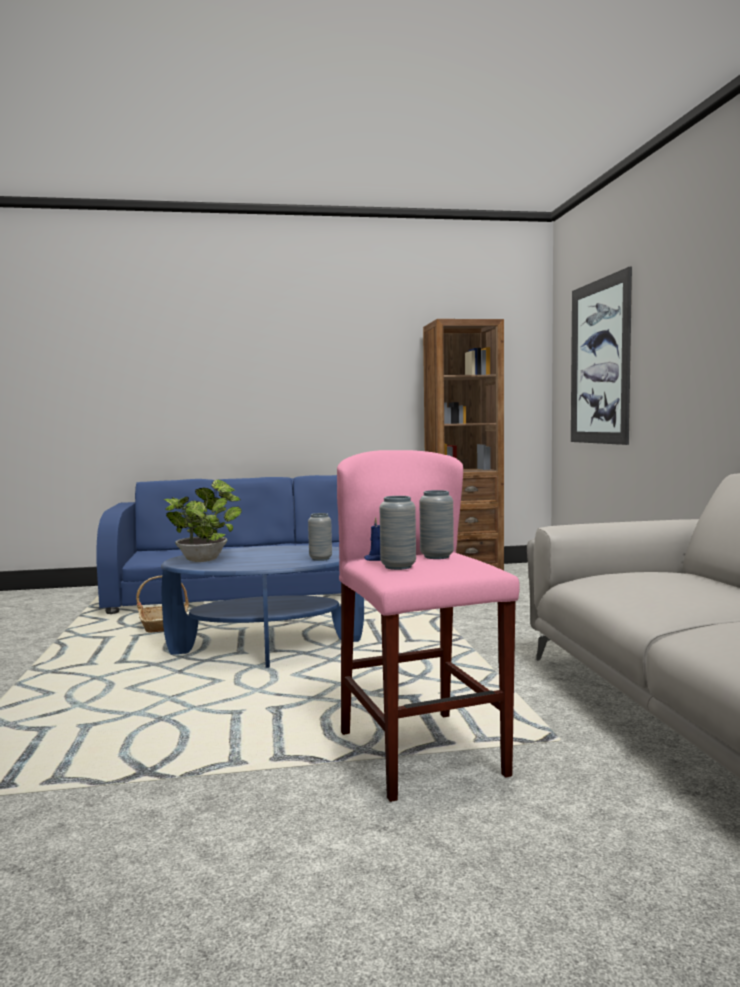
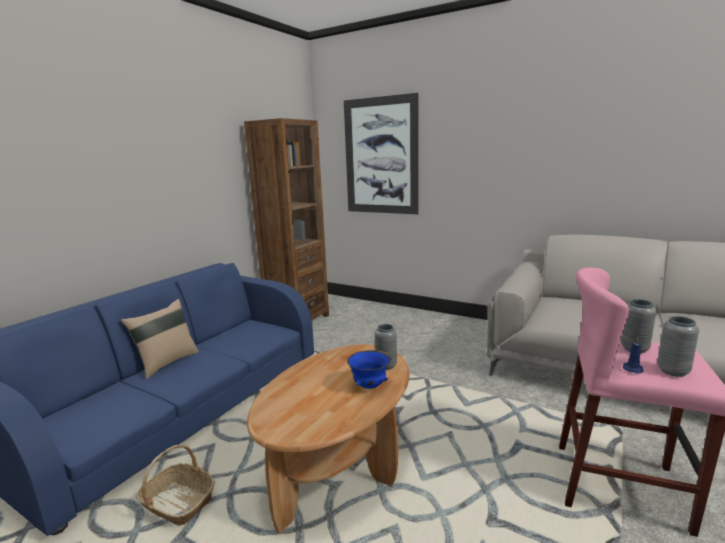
camera: 50 degrees left, 10 degrees up
(205, 559) = (298, 415): potted plant -> none
(257, 546) = (167, 362): none -> beige pillow
(266, 648) = (339, 465): blue coffee table -> brown coffee table
(276, 562) = (370, 386): none -> blue bowl

